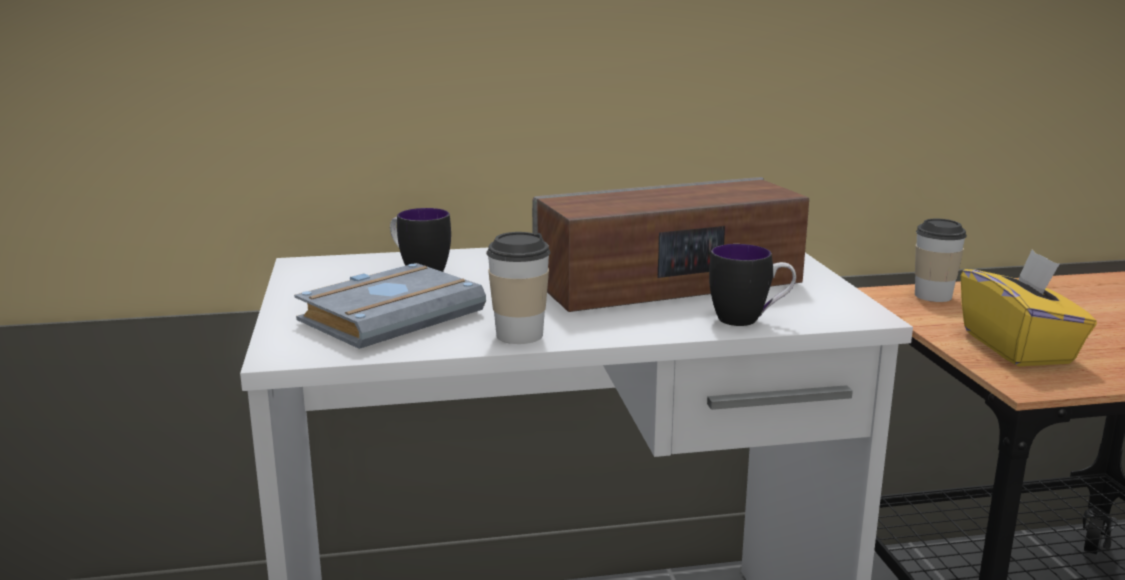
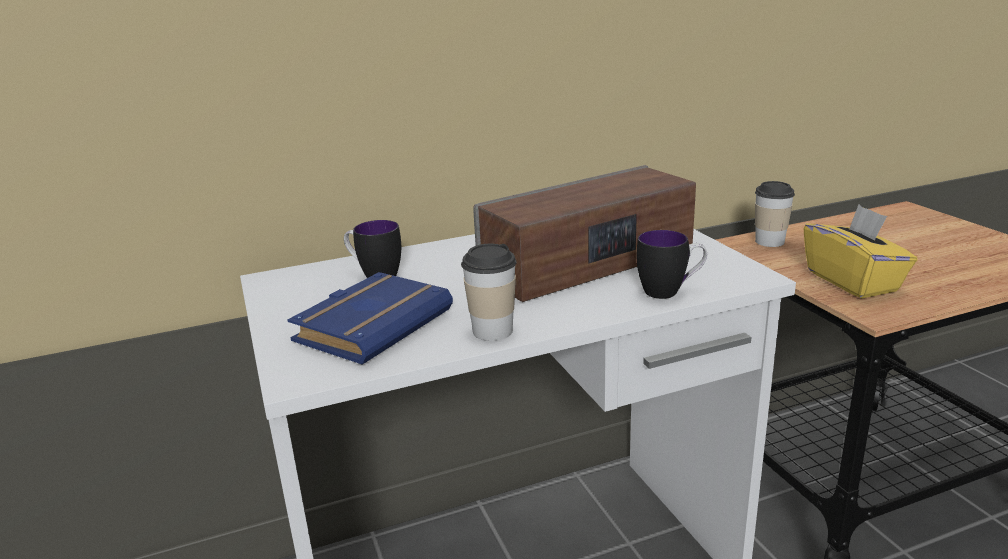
camera: 10 degrees left, 5 degrees up
(391, 315) = (372, 324): grey book -> blue book

